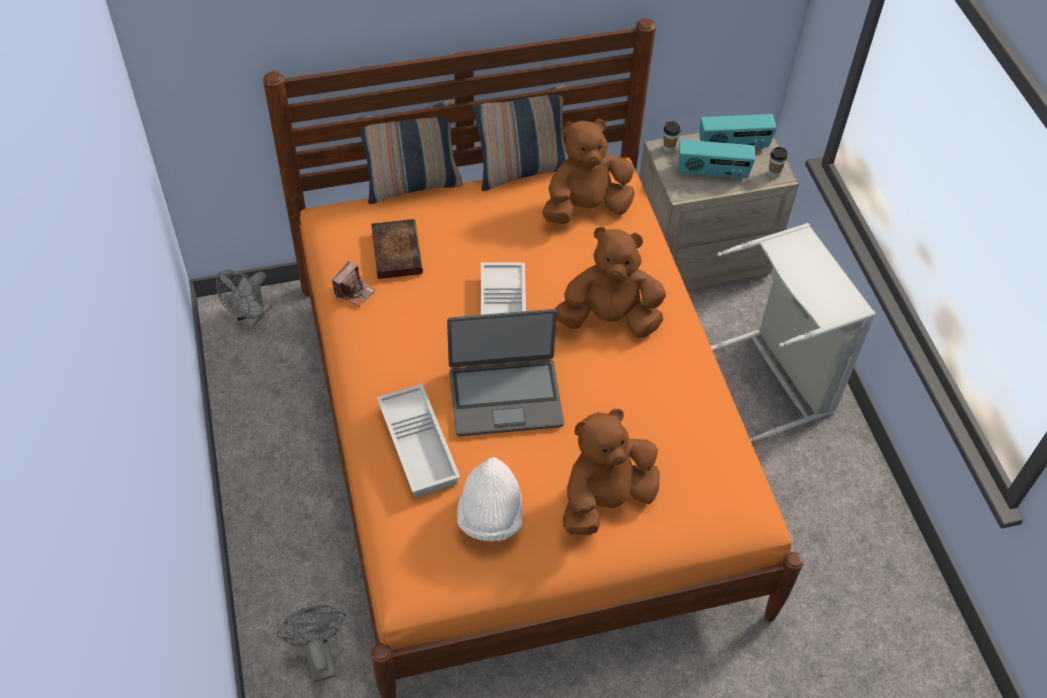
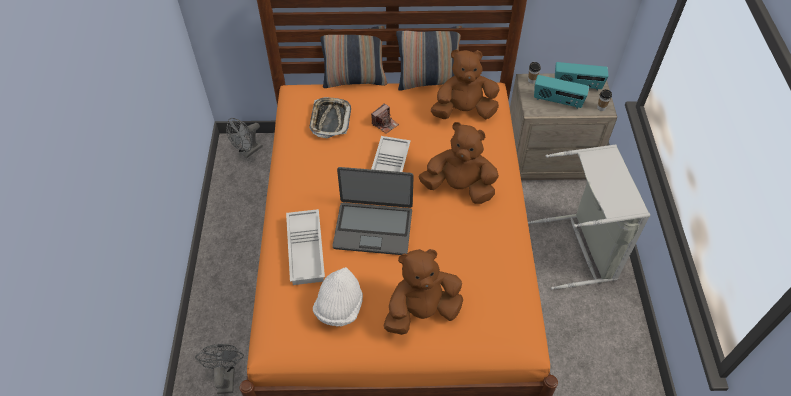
camera: 15 degrees right, 0 degrees up
(354, 291) = (296, 142): camera -> camera (385, 124)
(395, 251) = (330, 120): book -> tray

